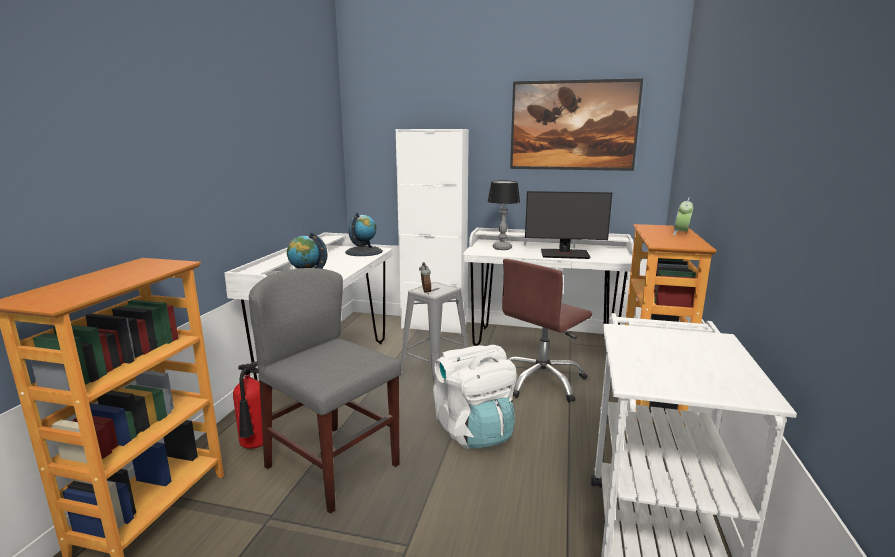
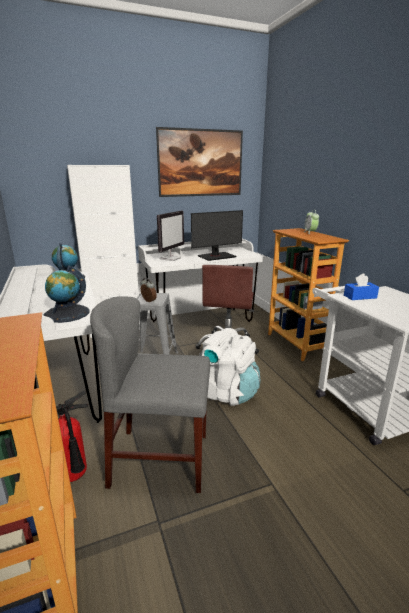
camera: 35 degrees left, 5 degrees up
(502, 248) = (170, 258): table lamp -> monitor
(646, 336) = (360, 296): none -> blue tissue box

